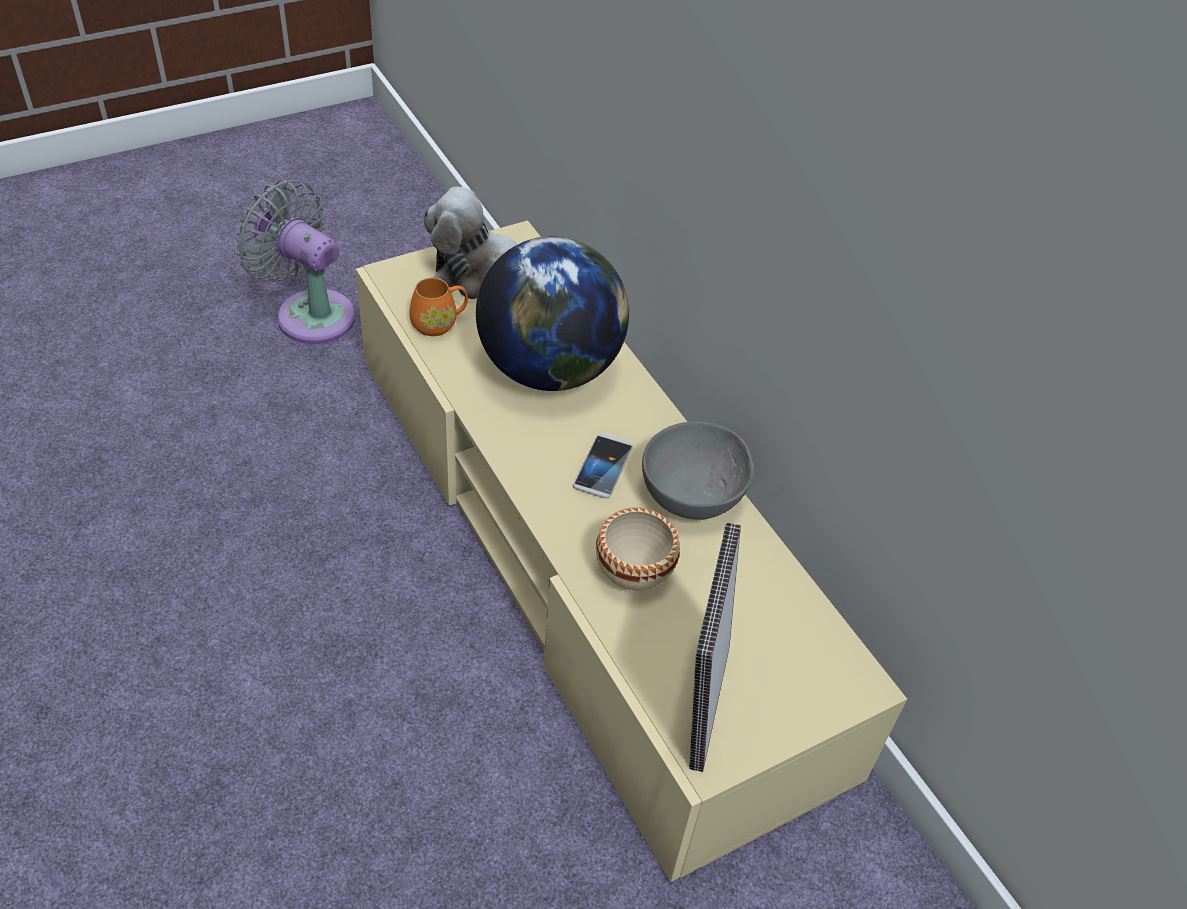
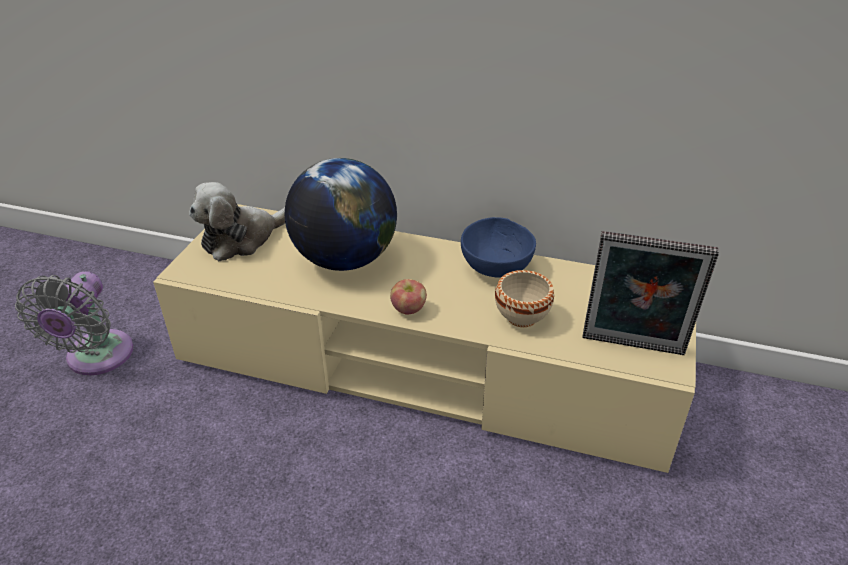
camera: 40 degrees left, 10 degrees down
(310, 313) = (96, 358): grey fan -> grey fan turned 75 degrees counterclockwise
(439, 323) = (249, 276): orange mug -> none
(534, 473) = (408, 309): none -> apple
(603, 467) = (438, 284): phone -> none
(695, 495) = (497, 266): grey bowl -> blue bowl
(700, 703) = (632, 348): picture frame -> picture frame turned 45 degrees counterclockwise

